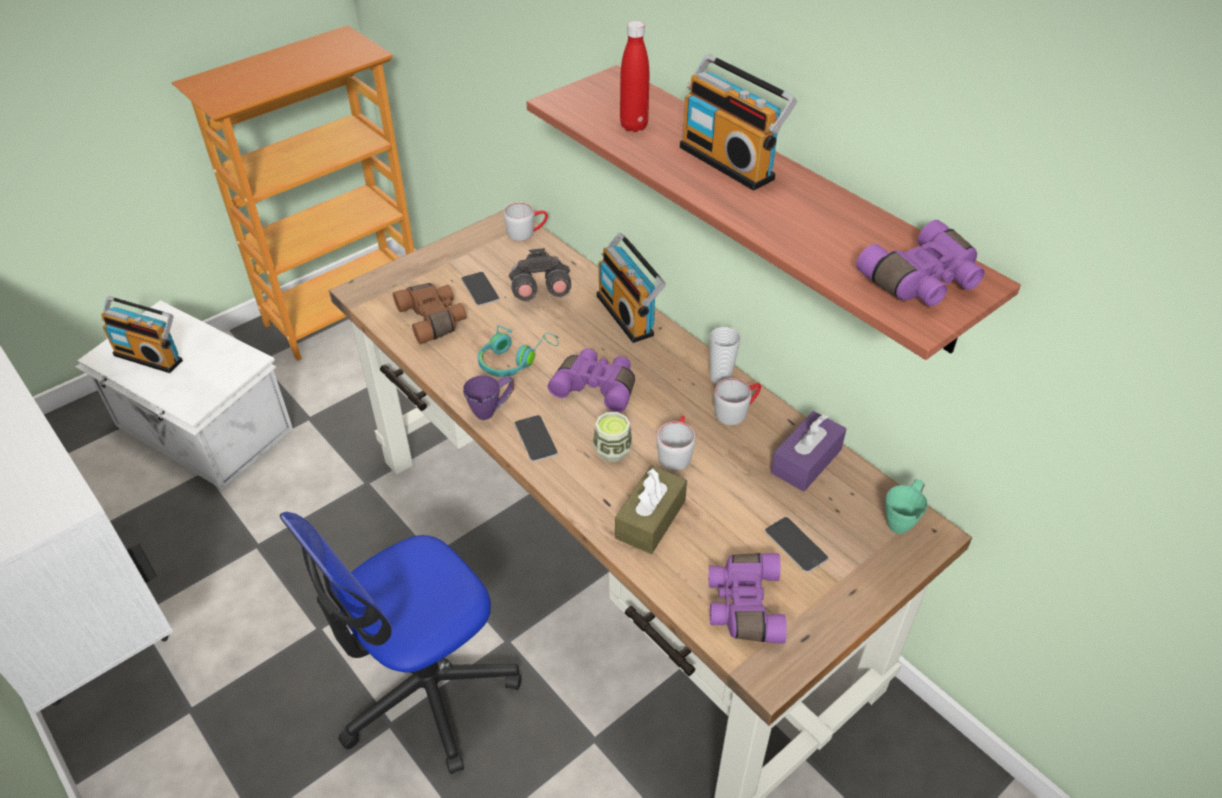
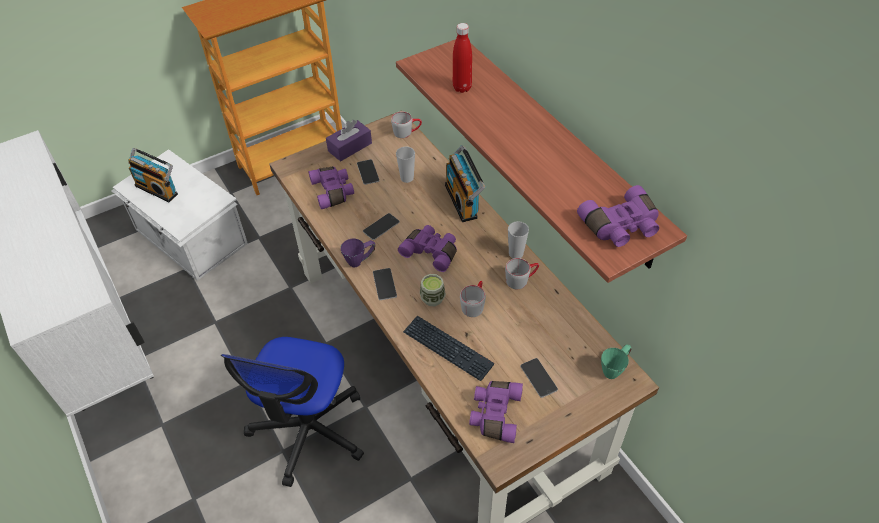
camera: 10 degrees right, 5 degrees up
(426, 689) = (308, 431): office chair -> office chair turned 45 degrees counterclockwise
(434, 319) = (333, 191): brown binoculars -> purple binoculars
(514, 360) = (381, 226): turquoise headphones -> phone
(539, 292) = (407, 178): grey binoculars -> cup
(650, 519) = (447, 349): brown tissue box -> keyboard
(730, 161) = (519, 122): radio -> none
(806, 461) = (560, 320): purple tissue box -> purple tissue box (350, 147)

